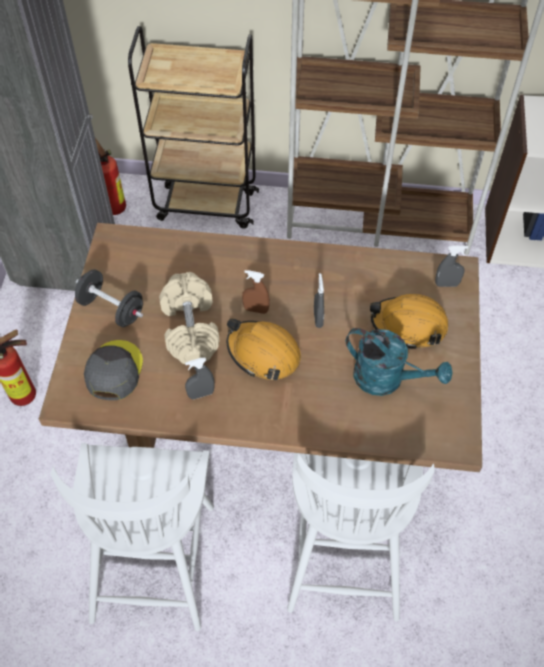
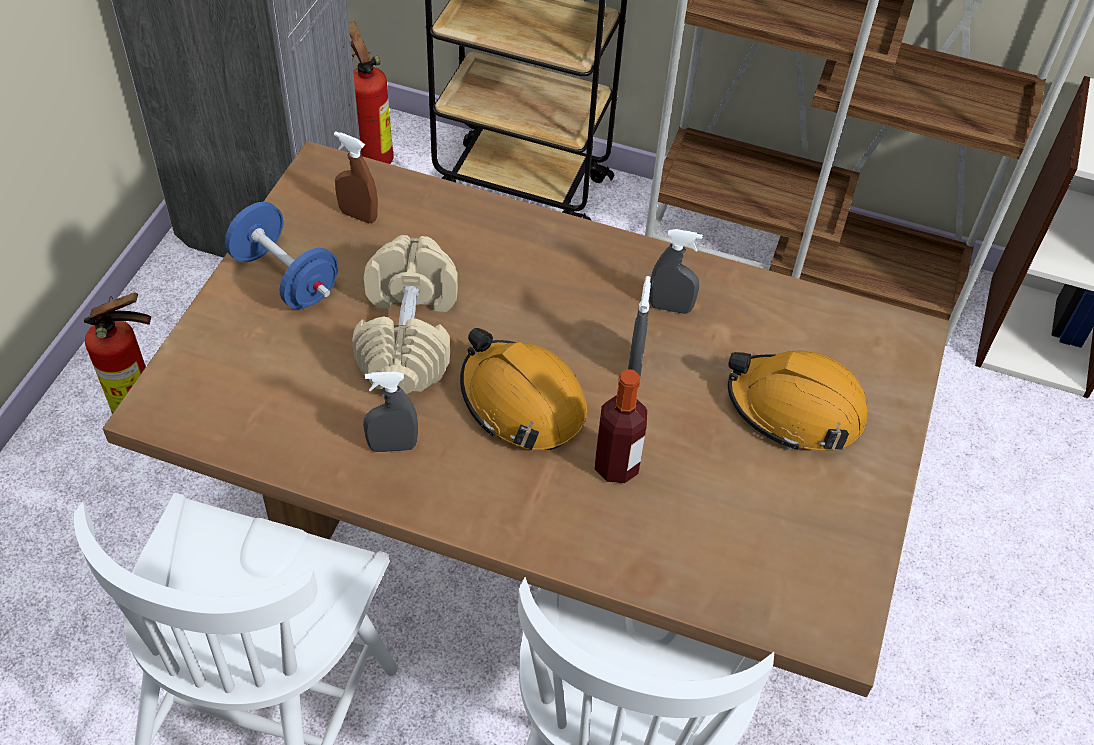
camera: 10 degrees right, 5 degrees down
(112, 309) = (285, 278): black dumbbell -> blue dumbbell
(114, 371) = (255, 377): grey cap -> none
(256, 309) = (530, 328): brown spray bottle -> brown spray bottle (358, 215)
(323, 378) = (616, 466): none -> bottle
(387, 379) = (732, 492): turquoise watering can -> none
(446, 284) = (881, 354): grey spray bottle -> grey spray bottle (670, 307)

